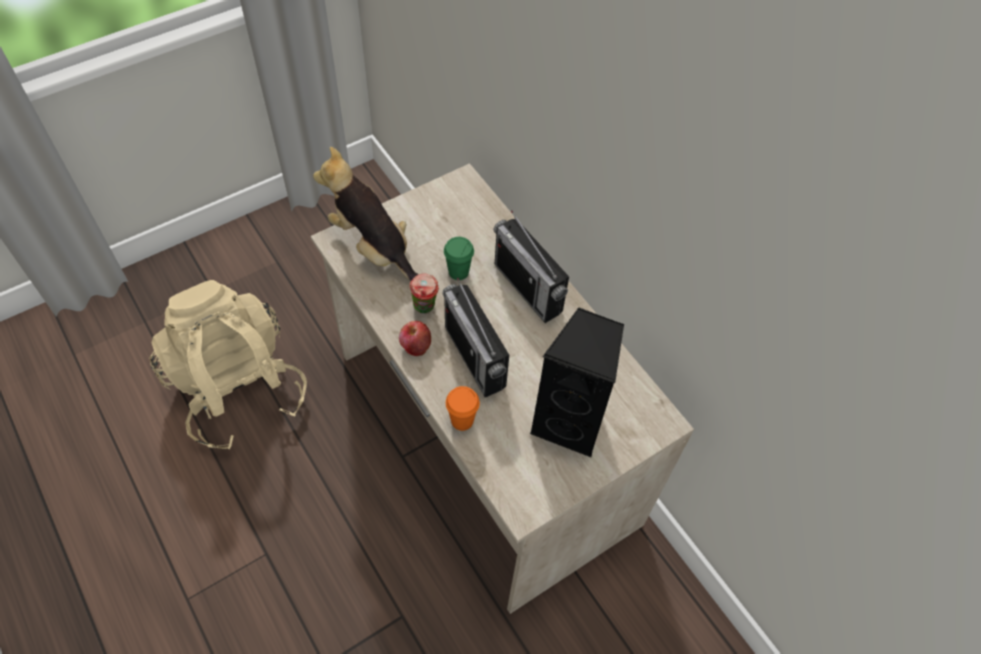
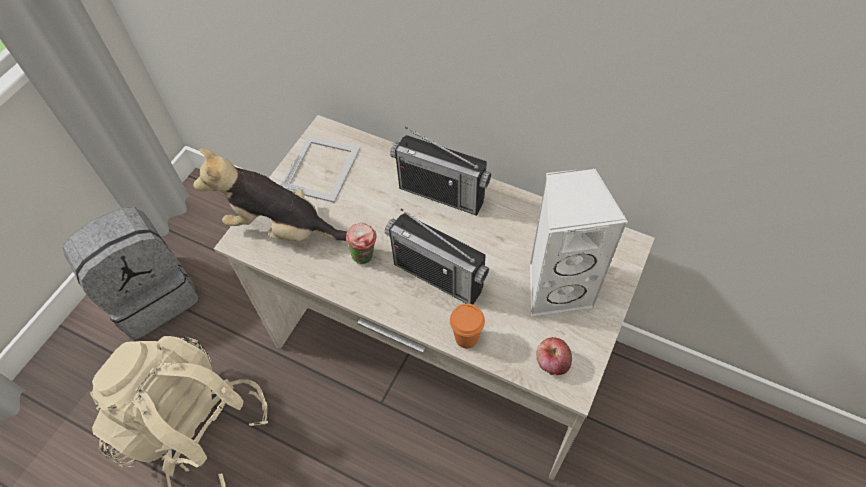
camera: 25 degrees left, 0 degrees up
(270, 255) = (152, 295): none -> grey backpack
(415, 345) = (379, 295): apple -> apple (552, 362)
(441, 212) = (322, 168): none -> picture frame
(458, 272) = (373, 211): green cup -> none
(570, 422) = (557, 287): black speaker -> white speaker

